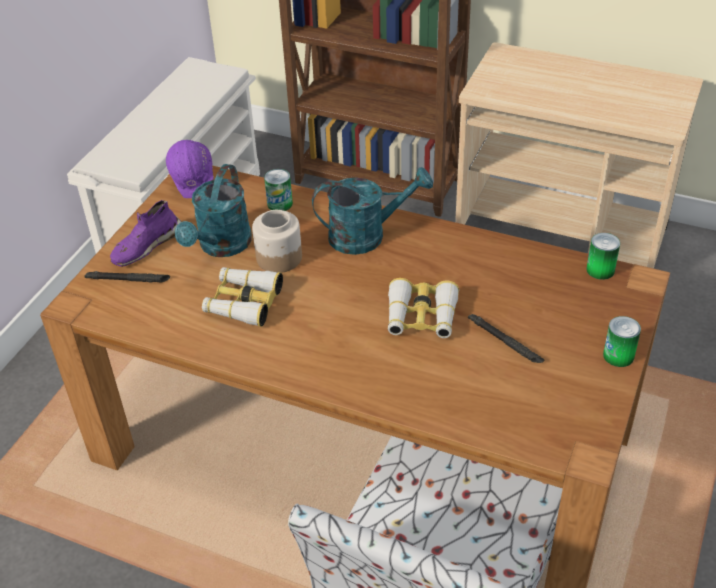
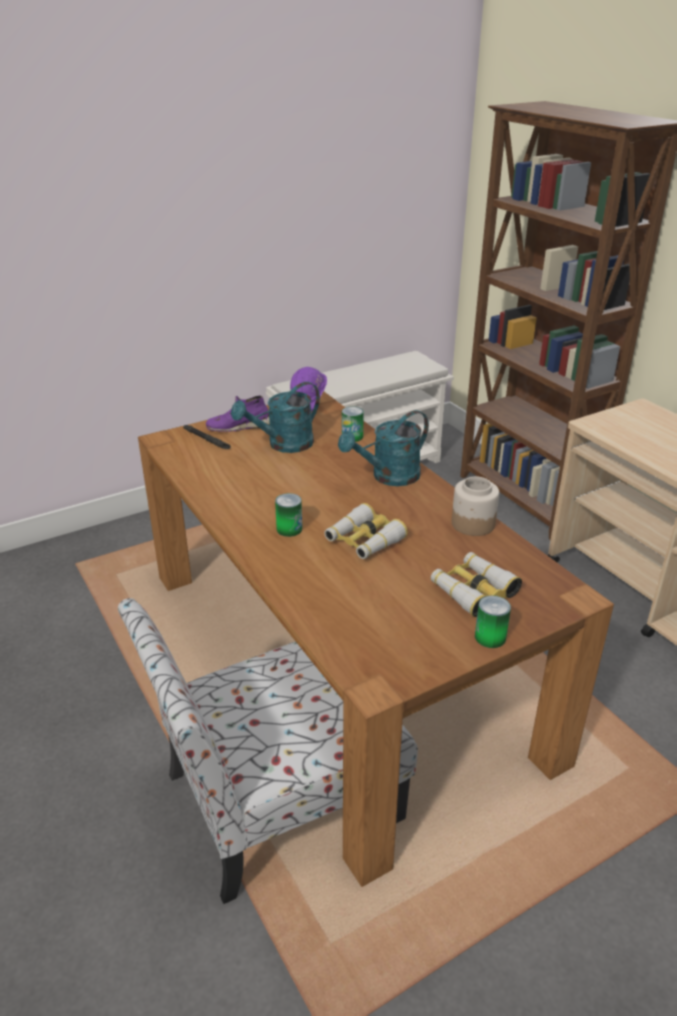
camera: 35 degrees right, 10 degrees down
(243, 302) = (257, 480): binoculars -> binoculars (473, 590)
(278, 258) = (311, 465): jar -> jar (472, 523)
(367, 235) = (388, 477): turquoise watering can -> turquoise watering can turned 120 degrees clockwise
(504, 341) = (407, 583): black flashlight -> none
(600, 270) = (549, 574): can -> can (289, 529)

